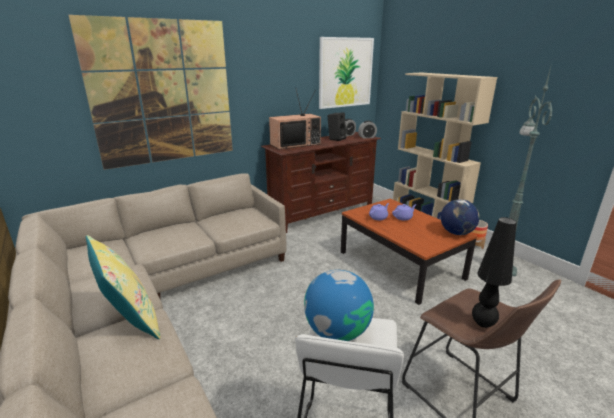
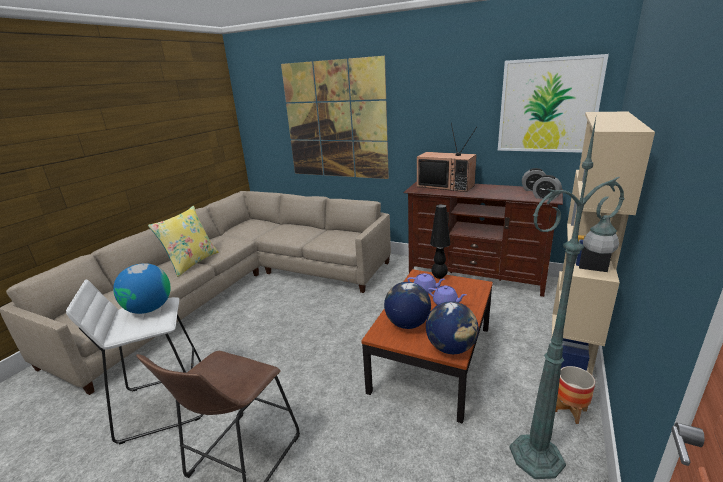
camera: 60 degrees right, 0 degrees up
(336, 139) = (504, 190): black speaker -> none
(418, 236) = (407, 324): none -> globe
(482, 324) = (217, 388): black table lamp -> black table lamp (439, 277)

